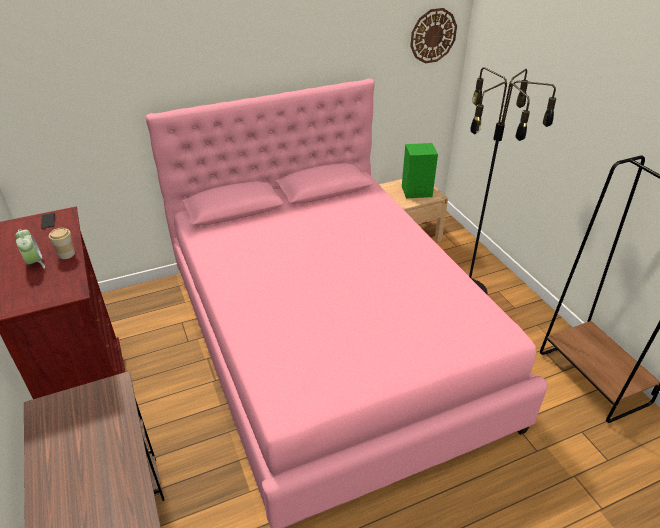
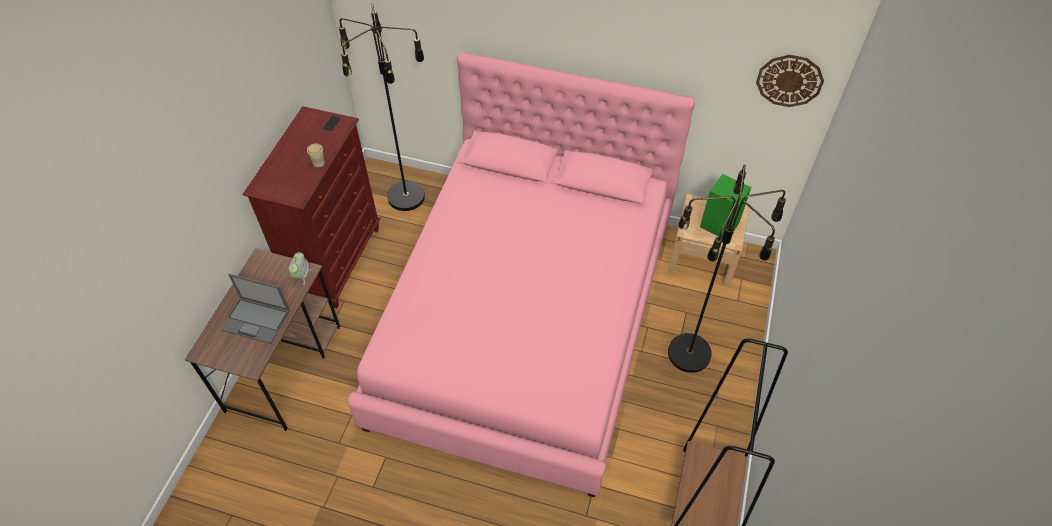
camera: 40 degrees right, 15 degrees up
(34, 263) = (297, 159): alarm clock -> alarm clock (302, 275)
(97, 469) = (256, 320): none -> laptop
(123, 315) = (405, 197): none -> floor lamp

